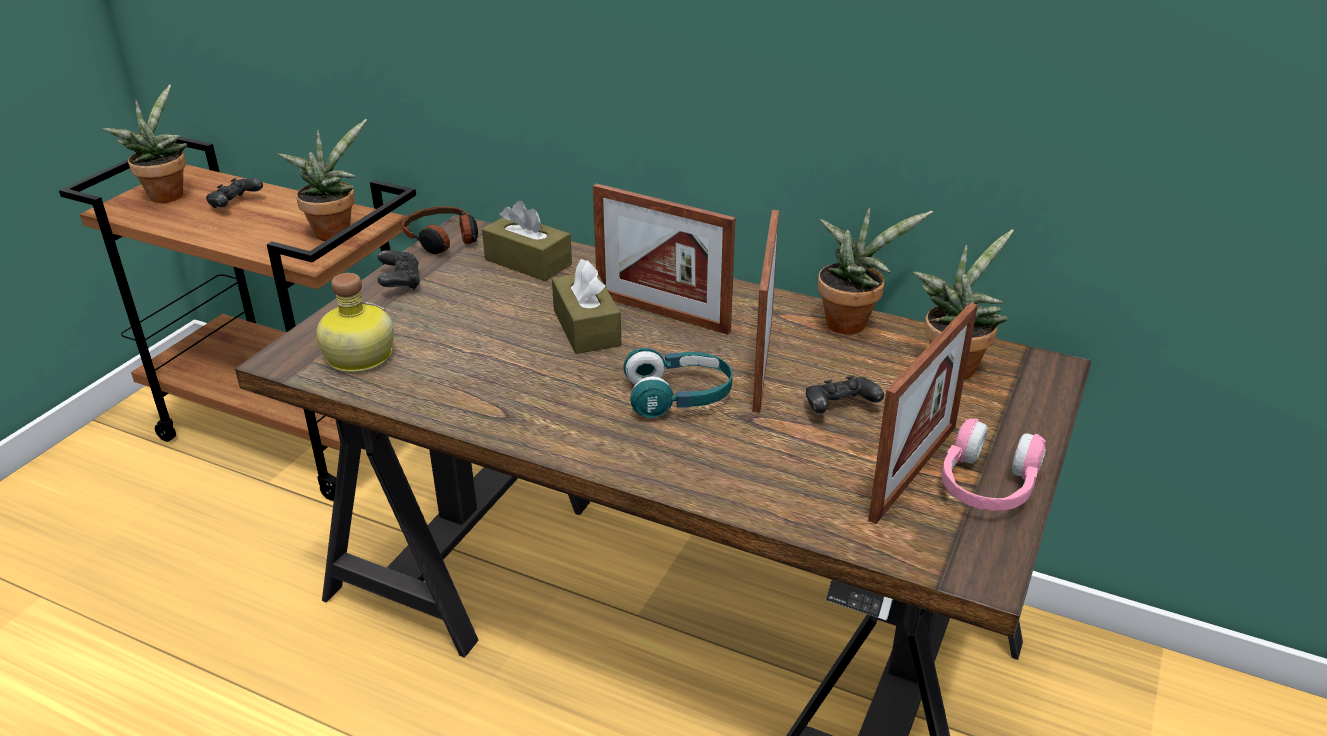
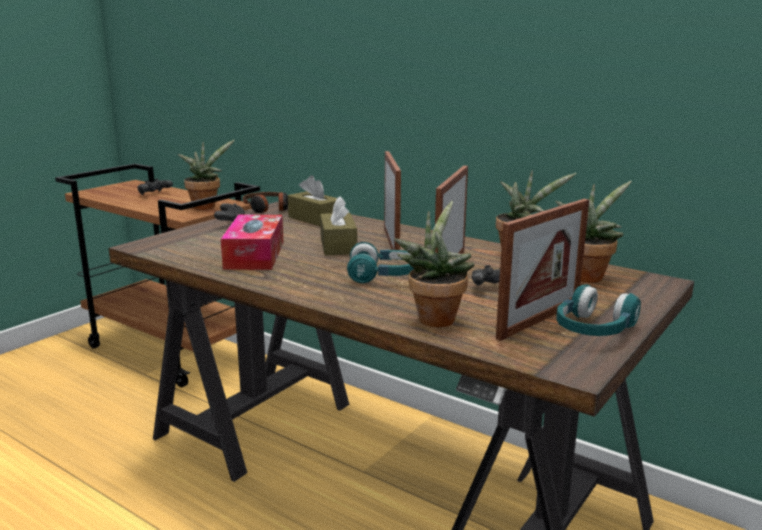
camera: 10 degrees right, 15 degrees down
(166, 194) = (118, 189): potted plant -> potted plant (434, 317)
(357, 357) = (185, 247): bottle -> none
(471, 364) = (254, 255): none -> tissue box
(662, 313) = (391, 243): picture frame -> picture frame turned 135 degrees counterclockwise
(986, 486) = (593, 330): pink headphones -> turquoise headphones

